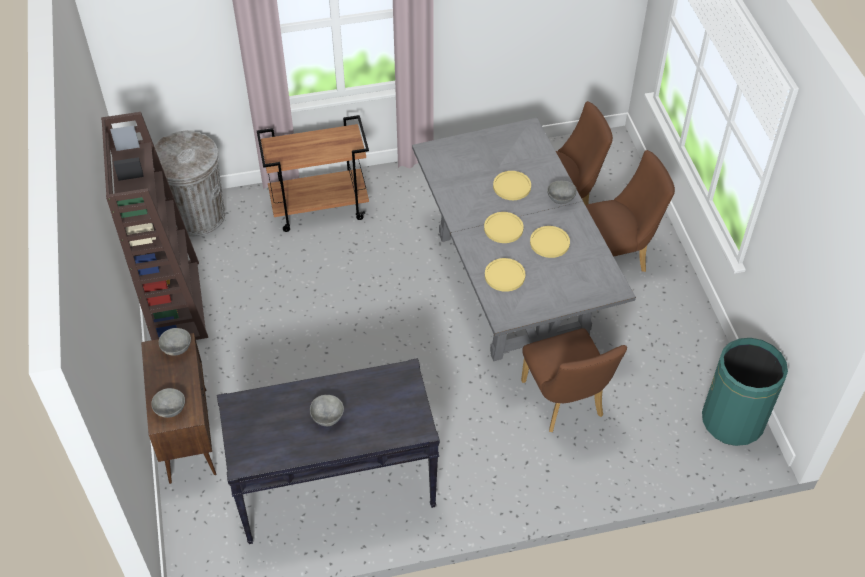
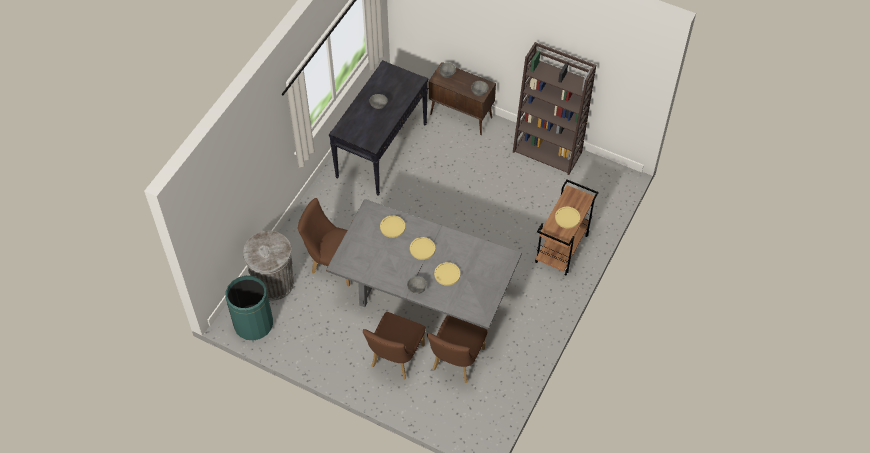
camera: 130 degrees right, 5 degrees up
(197, 216) = (605, 192): grey trash can -> grey trash can (273, 283)
(549, 242) = (393, 261): yellow plate -> yellow plate (567, 218)

